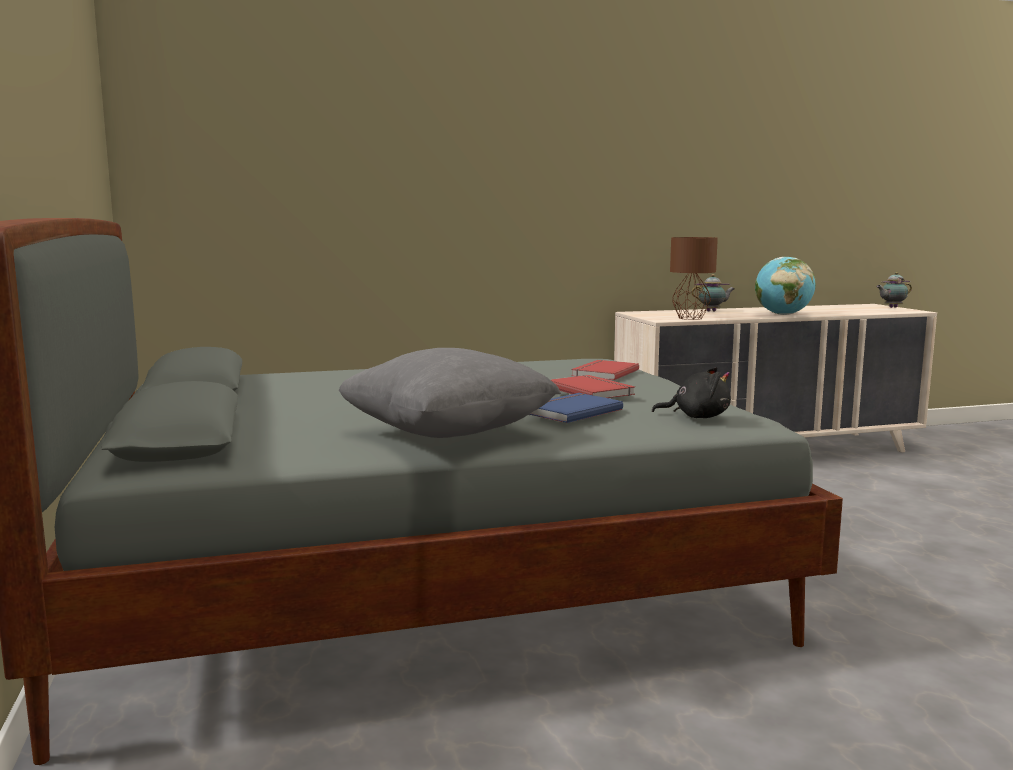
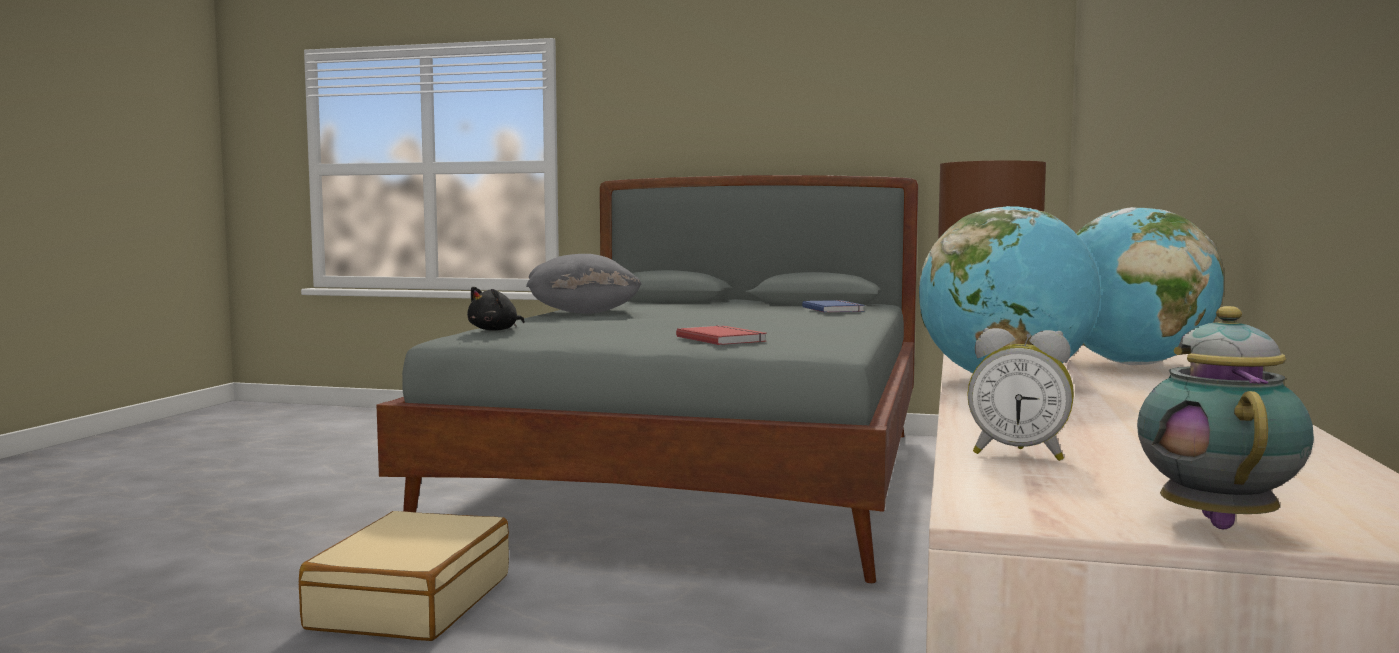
camera: 120 degrees right, 5 degrees down
(570, 411) = (571, 318): blue book -> blue book (834, 309)
(592, 391) = (627, 325): red book -> none
(712, 311) = (1132, 364): teapot -> globe
(863, 591) = (410, 601): none -> beige suitcase
(875, 311) = (1018, 454): none -> alarm clock

